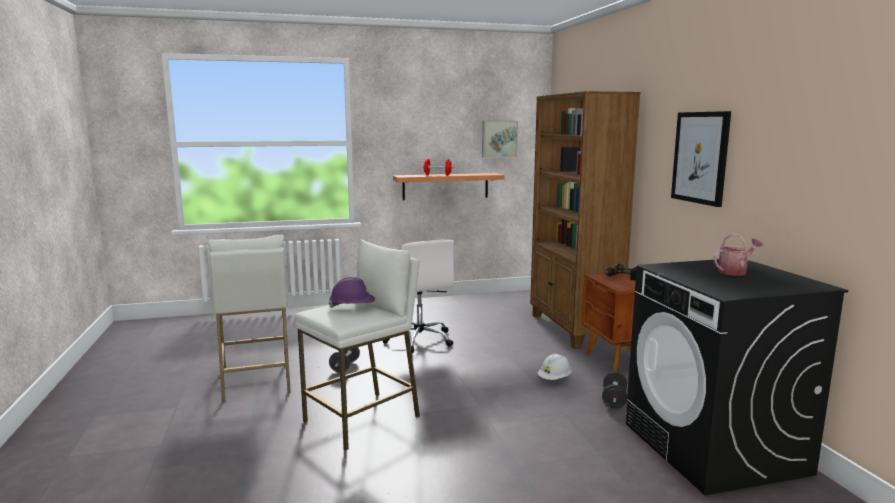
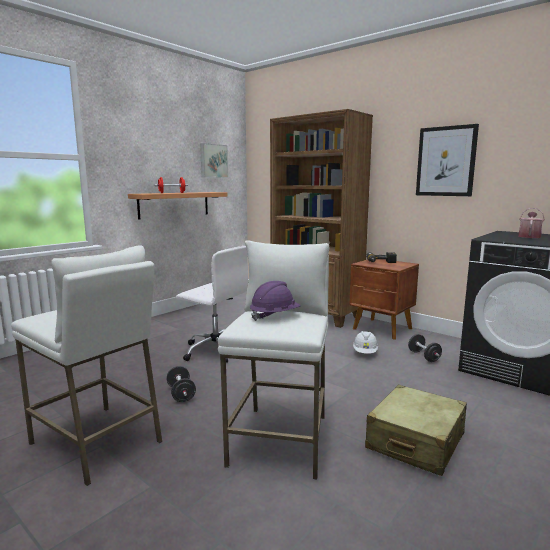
camera: 35 degrees left, 0 degrees up
(460, 459) = (415, 441): none -> beige suitcase

